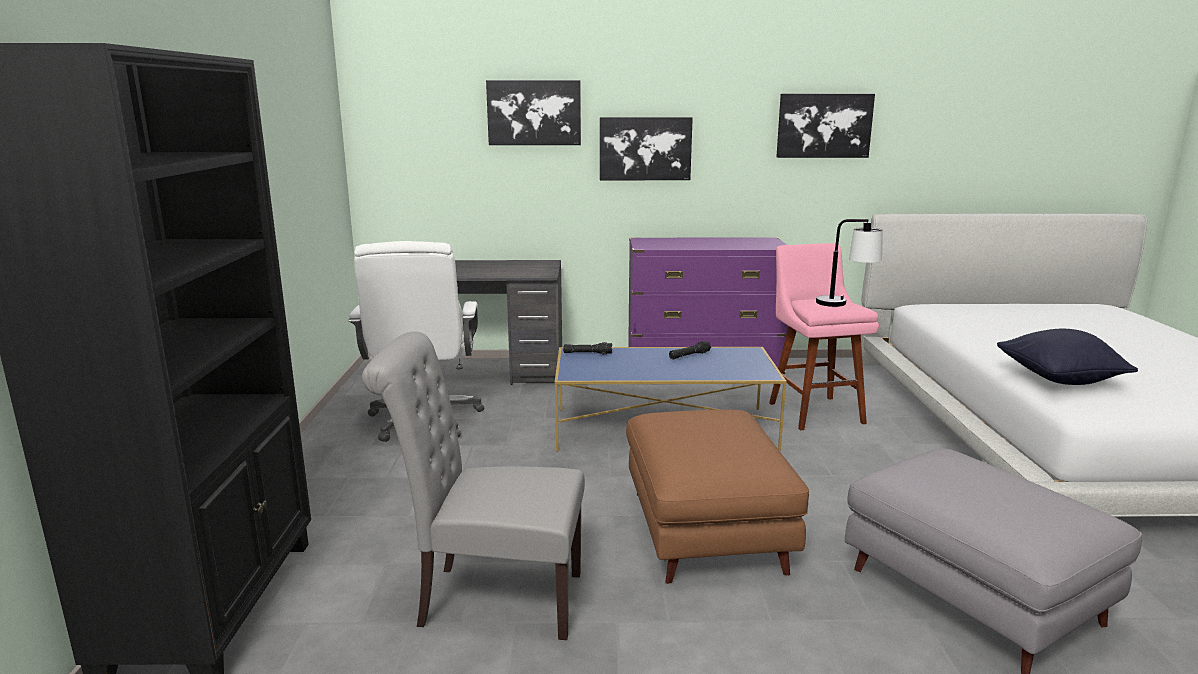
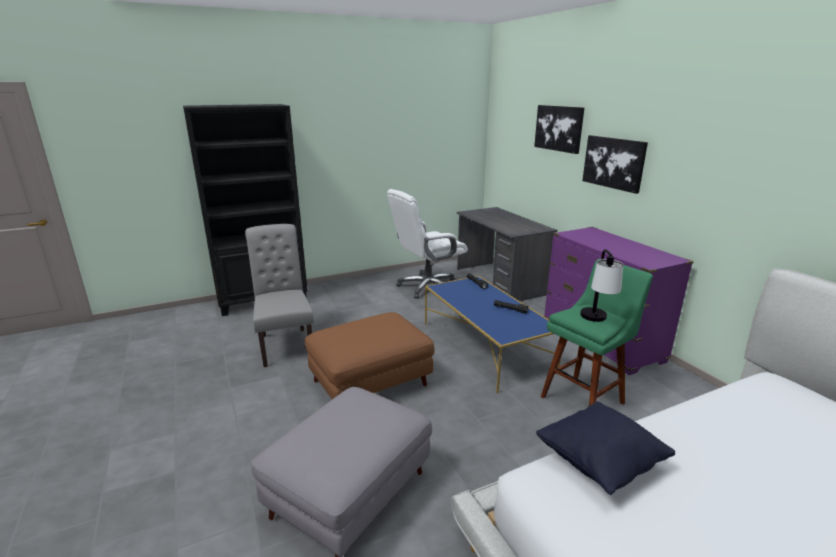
camera: 65 degrees right, 5 degrees up
(813, 411) = (585, 398): pink stool -> green stool
(824, 125) = (761, 165): picture -> none

